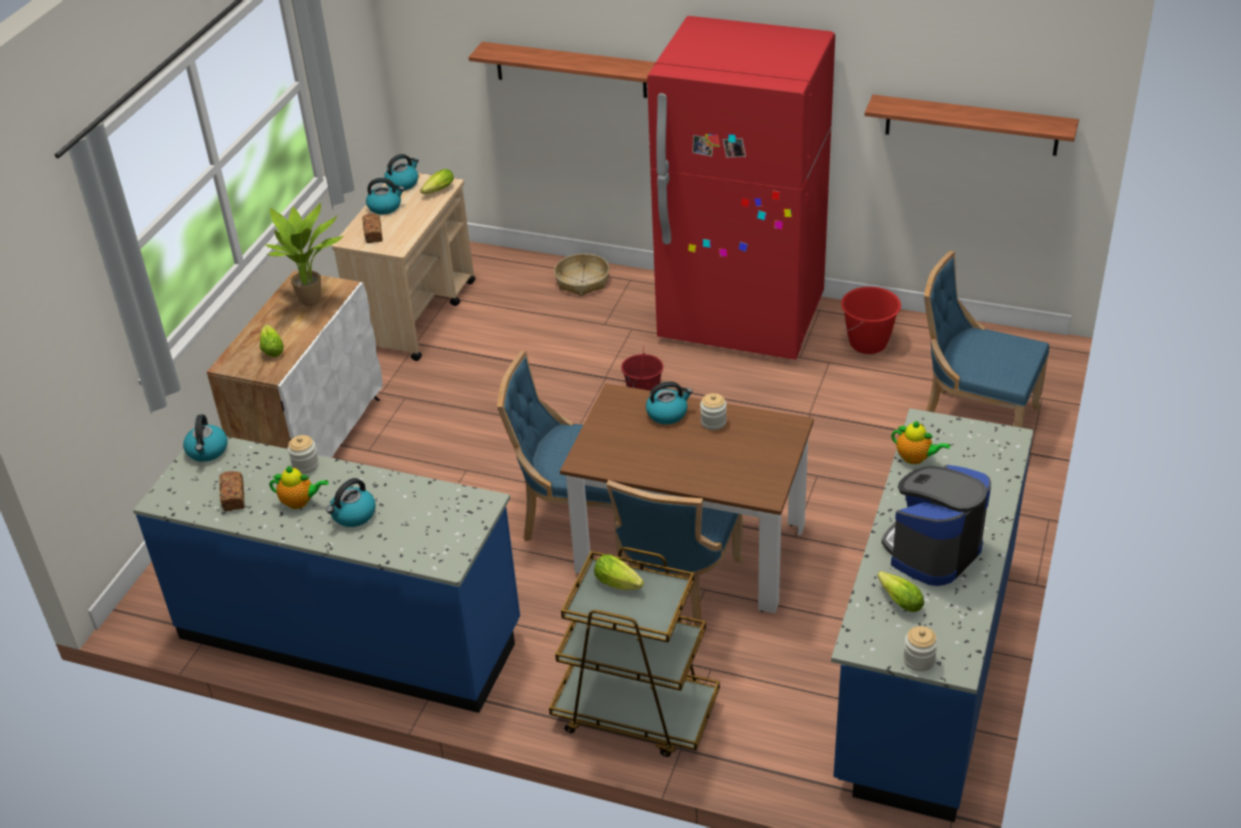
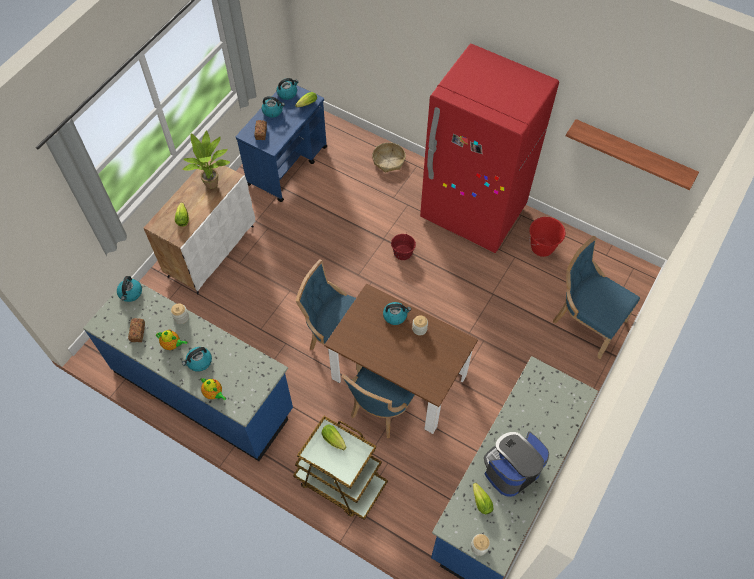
camera: 10 degrees right, 20 degrees up
(416, 314) = (287, 165): beige cart -> blue cart
(570, 70) = (397, 48): shelf -> none
(915, 458) = (523, 396): teapot -> teapot (214, 393)

